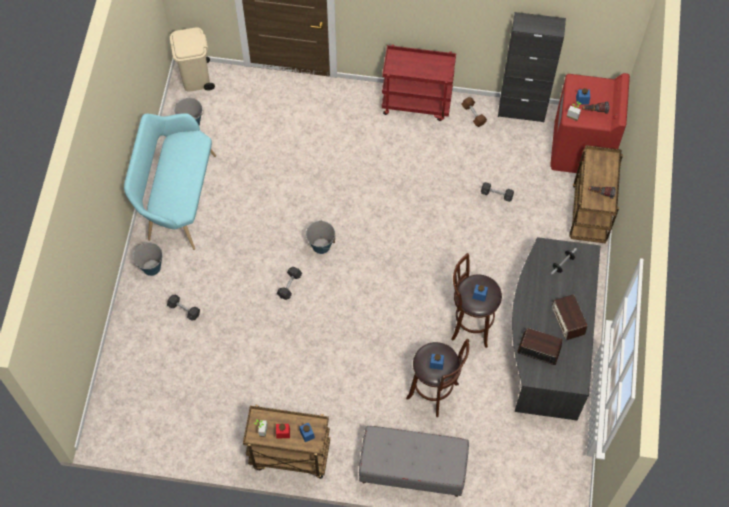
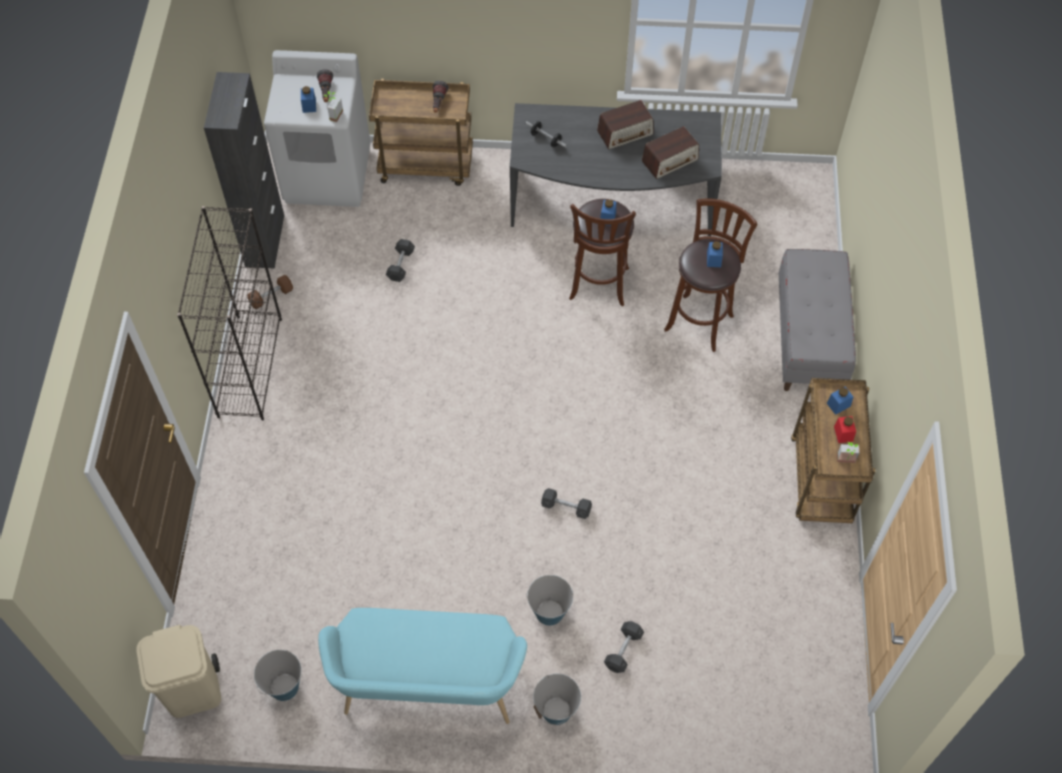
camera: 95 degrees left, 5 degrees down
(321, 245) = (497, 472): bucket -> bucket (549, 612)
(417, 103) = (249, 366): red cart -> black bookcase
(538, 350) = (670, 160): radio -> radio turned 135 degrees counterclockwise
(581, 150) = (328, 175): red washing machine -> white washing machine

